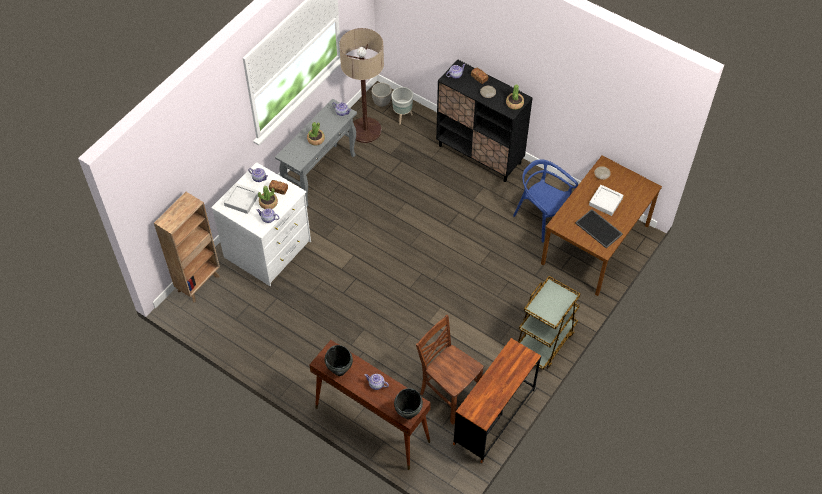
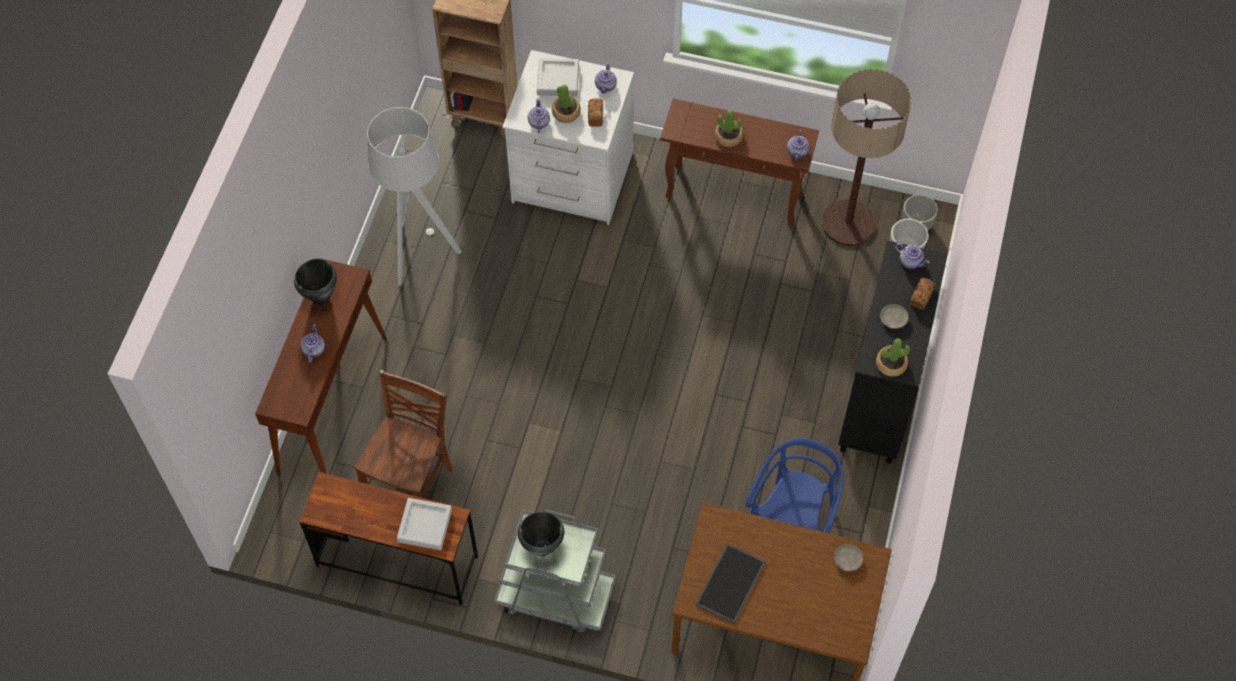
camera: 70 degrees right, 5 degrees up
(283, 346) = (420, 254): none -> grey floor lamp
(321, 175) = (735, 195): grey console table -> brown console table
(408, 414) = (278, 404): black cooking pot -> black cooking pot (543, 548)
(544, 341) = (555, 595): brown cart -> grey cart
(605, 202) = (791, 580): grey tray -> grey tray (425, 526)

